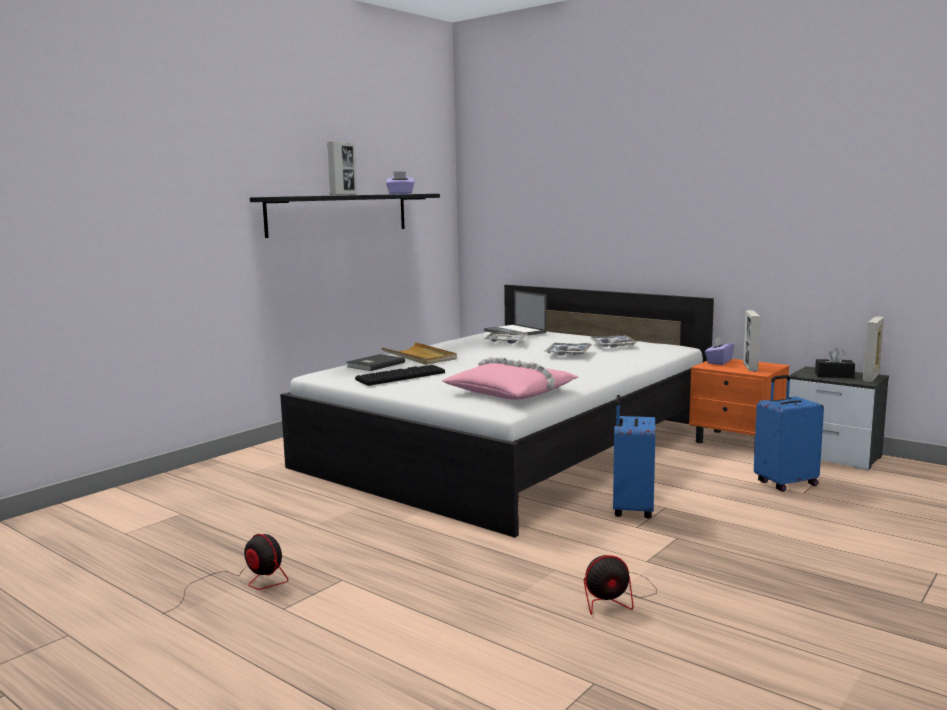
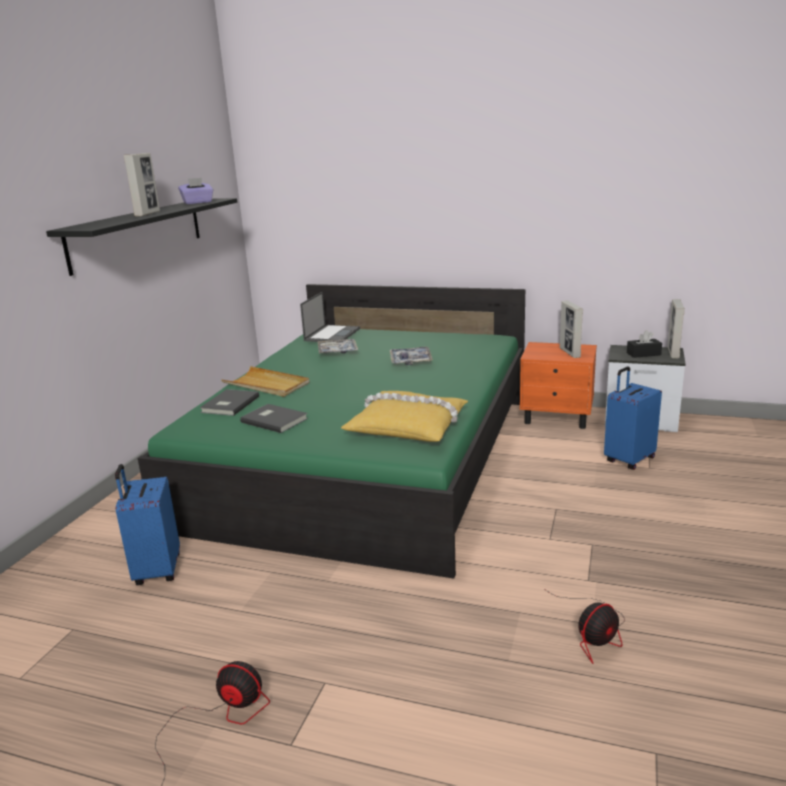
camera: 20 degrees left, 10 degrees up
(401, 376) = (274, 419): keyboard -> grey book
(510, 446) = (366, 458): white bed -> green bed
(511, 392) = (408, 426): pink pillow -> yellow pillow
(515, 331) = (332, 334): laptop -> laptop turned 105 degrees counterclockwise
(612, 346) = (439, 343): tray -> none
(631, 510) = (530, 518): blue suitcase -> blue suitcase (156, 571)
(718, 362) = (537, 349): purple tissue box -> none

